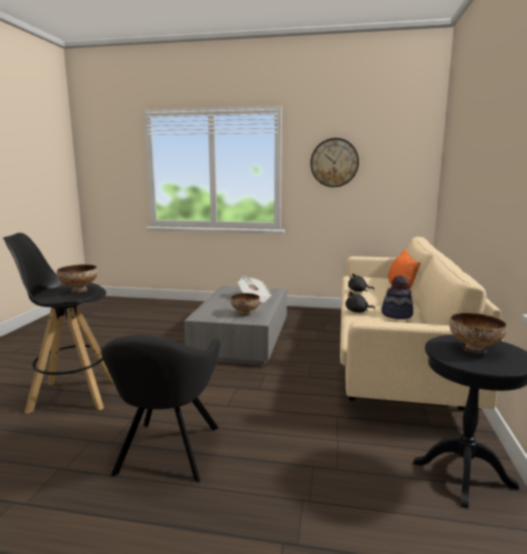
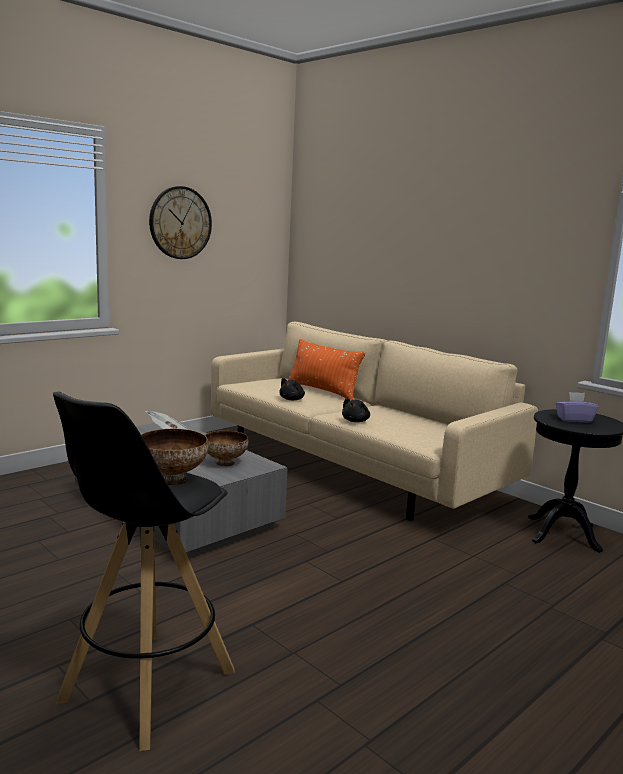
camera: 55 degrees left, 0 degrees up
(167, 452) = (407, 651): black armchair -> none
(397, 314) = (388, 414): hat -> none
(473, 349) = (574, 419): bowl -> purple tissue box

